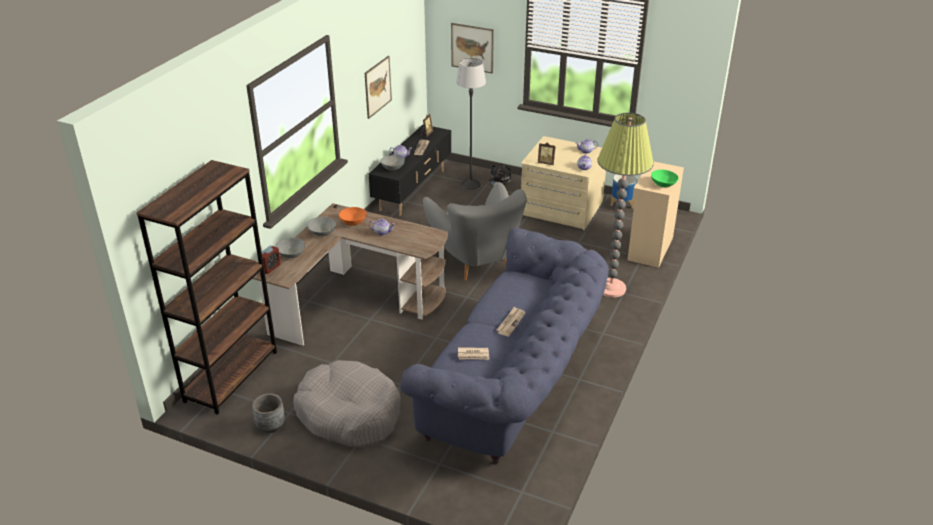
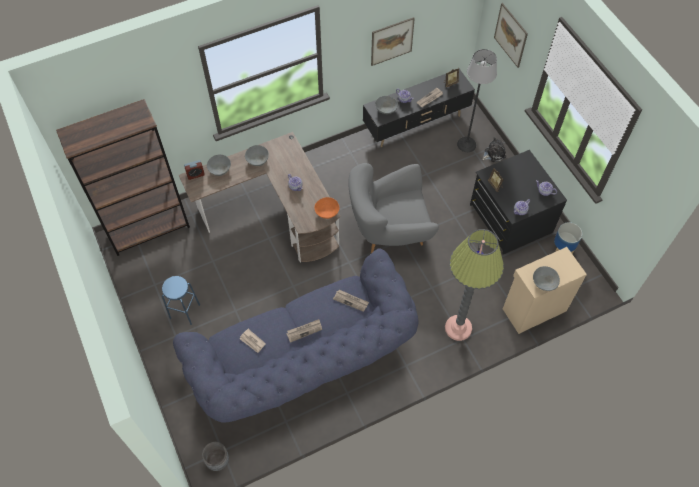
camera: 40 degrees right, 25 degrees up
(270, 426) = (136, 287): grey planter -> grey planter (217, 460)
(349, 414) = (185, 311): grey dog bed -> blue stool
(353, 222) = (287, 162): orange bowl -> orange bowl (327, 212)
(476, 261) = (390, 231): grey armchair -> grey armchair turned 60 degrees clockwise
(524, 284) = (351, 301): none -> newspaper
(561, 209) = (509, 218): beige dresser -> black dresser
(663, 184) = (544, 282): green bowl -> grey bowl

